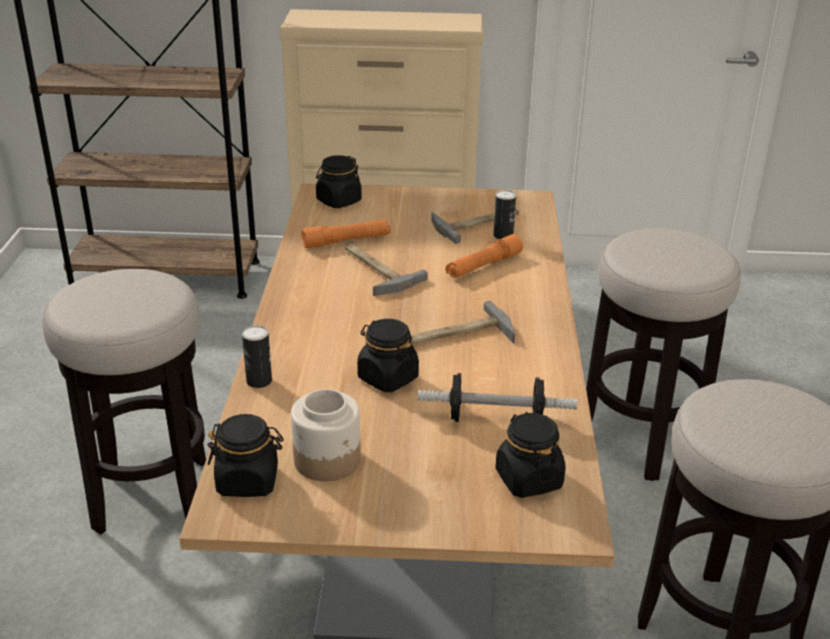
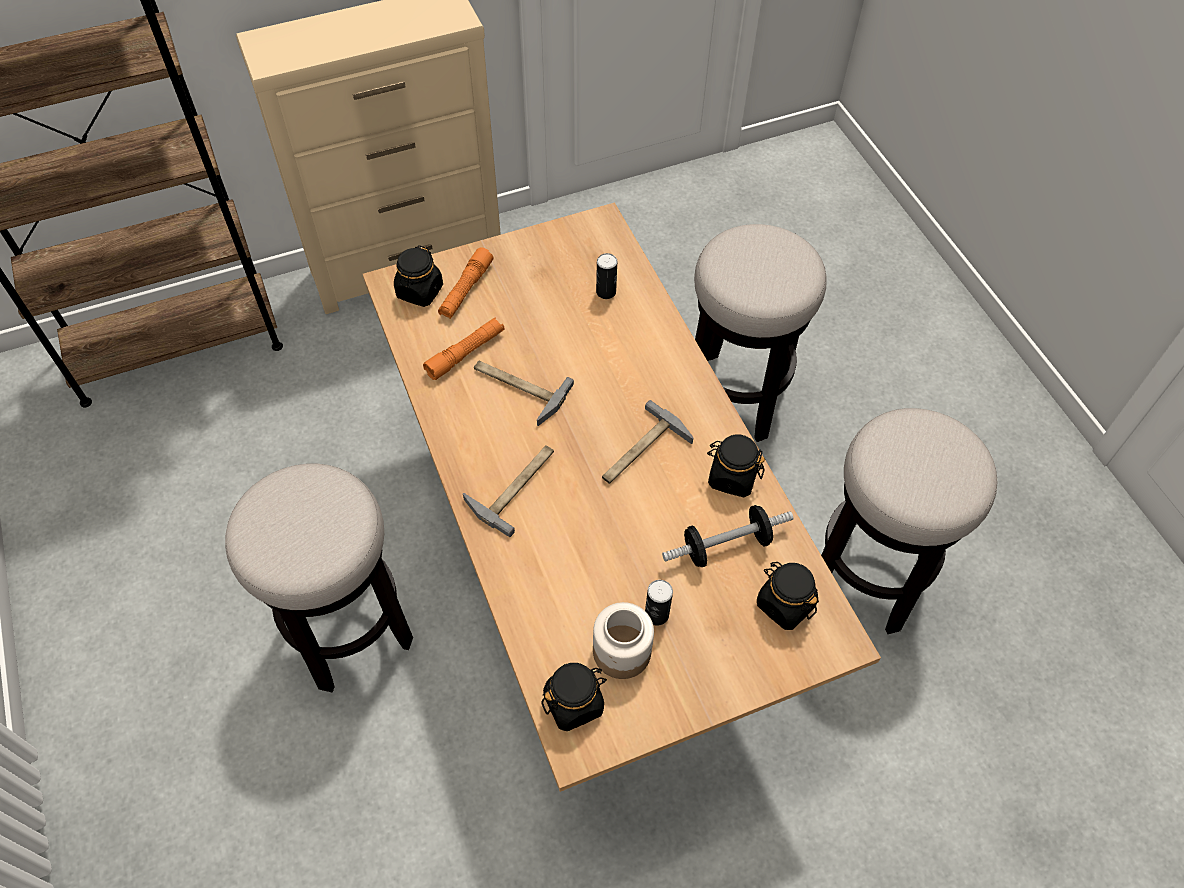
camera: 25 degrees left, 25 degrees up
(259, 381) = (507, 582): can -> can (656, 614)
(387, 378) = (613, 532): black jar -> black jar (732, 477)
(477, 223) = (572, 280): hammer -> hammer (516, 485)
(483, 266) = (612, 344): orange flashlight -> orange flashlight (466, 290)

